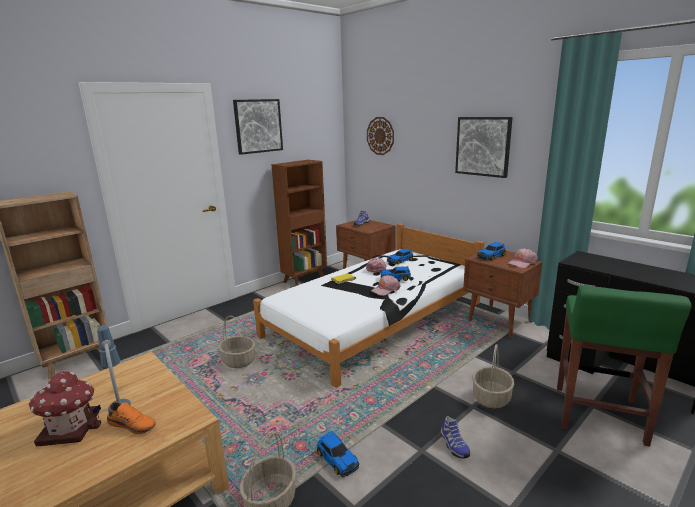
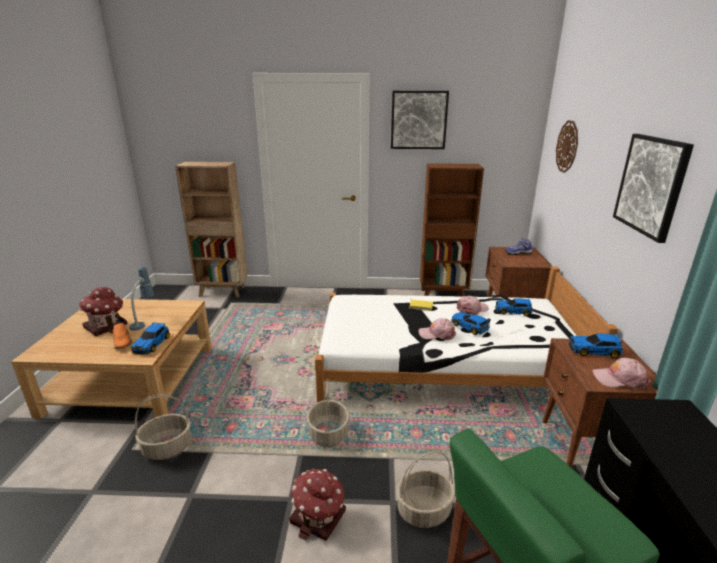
camera: 45 degrees right, 5 degrees up
(238, 361) = (293, 340): basket -> basket (328, 434)
(337, 458) = (235, 454): toy car -> toy car (152, 343)
(453, 445) = (318, 517): shoe -> toy house

